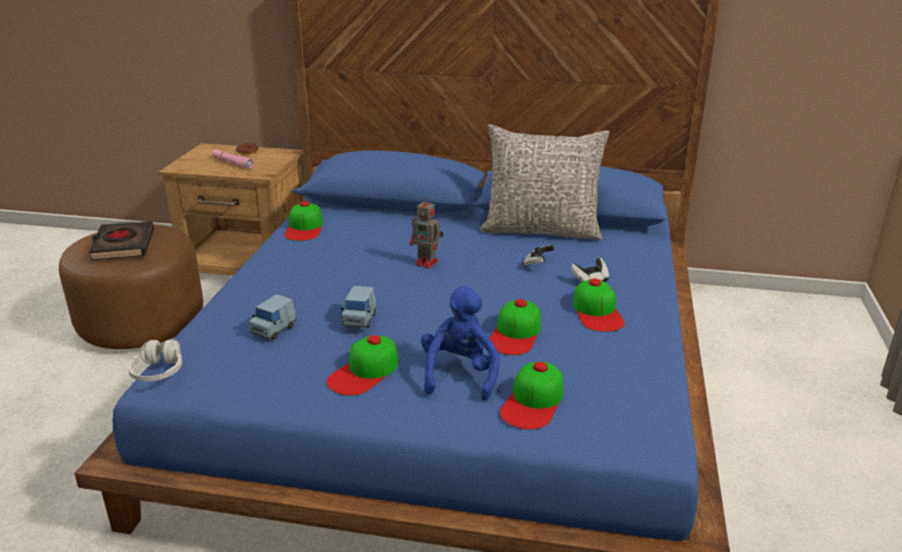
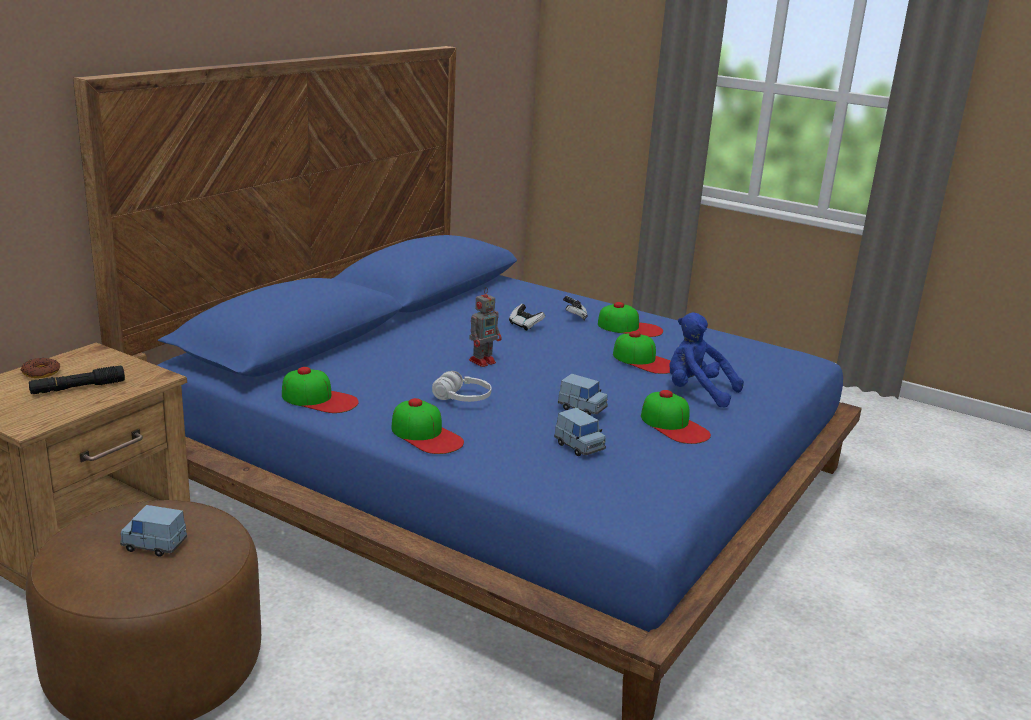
camera: 70 degrees left, 5 degrees down
(123, 245) = (154, 545): black book -> blue toy car
(159, 371) = (623, 518): white headphones -> white headphones (462, 399)
(232, 163) = (78, 388): pink flashlight -> black flashlight
(533, 402) = (749, 378): cap -> cap (426, 435)
(541, 230) = (455, 307): grey pillow -> none

